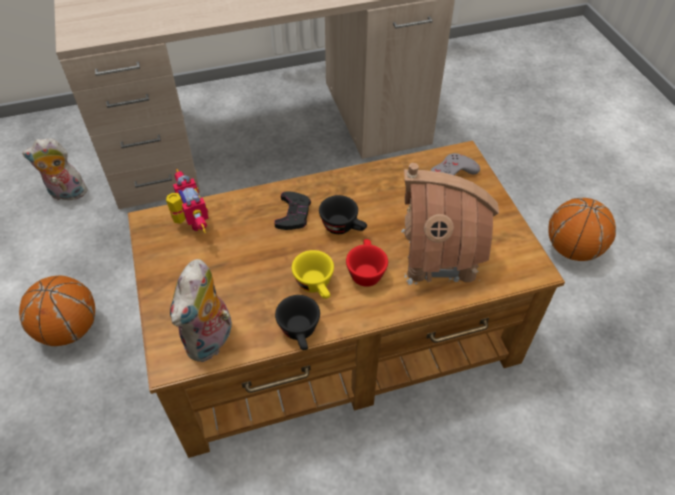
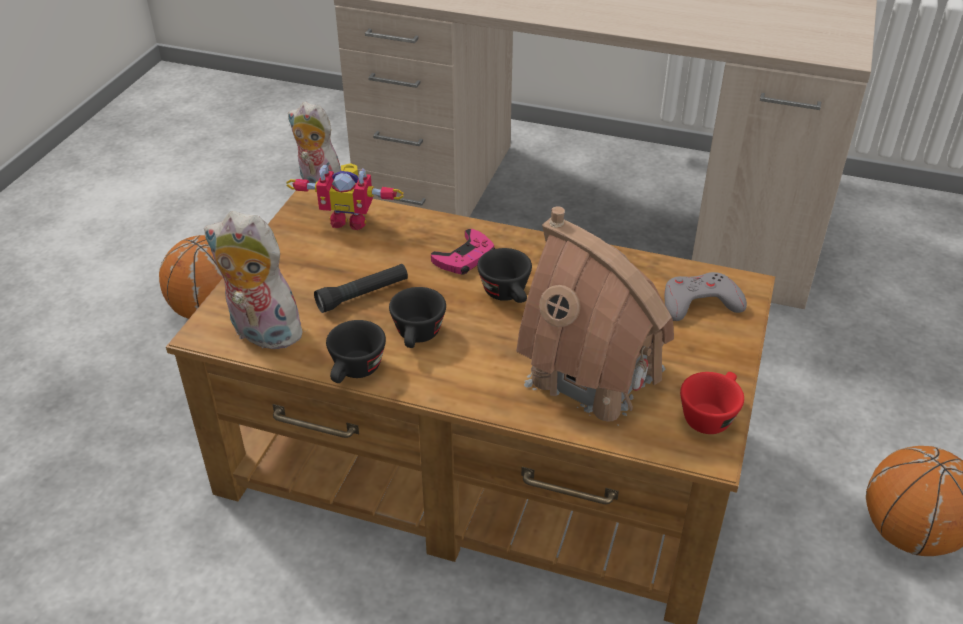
camera: 35 degrees right, 10 degrees down
(190, 223) = (350, 219): toy robot -> toy robot turned 90 degrees clockwise
(211, 341) = (261, 333): plush toy -> plush toy turned 60 degrees clockwise
(253, 275) = (363, 295): none -> black flashlight
(293, 214) = (465, 257): black game controller -> pink game controller
(316, 286) = (418, 337): yellow cup -> black cup
(365, 271) = (487, 349): red cup -> red cup (710, 414)

